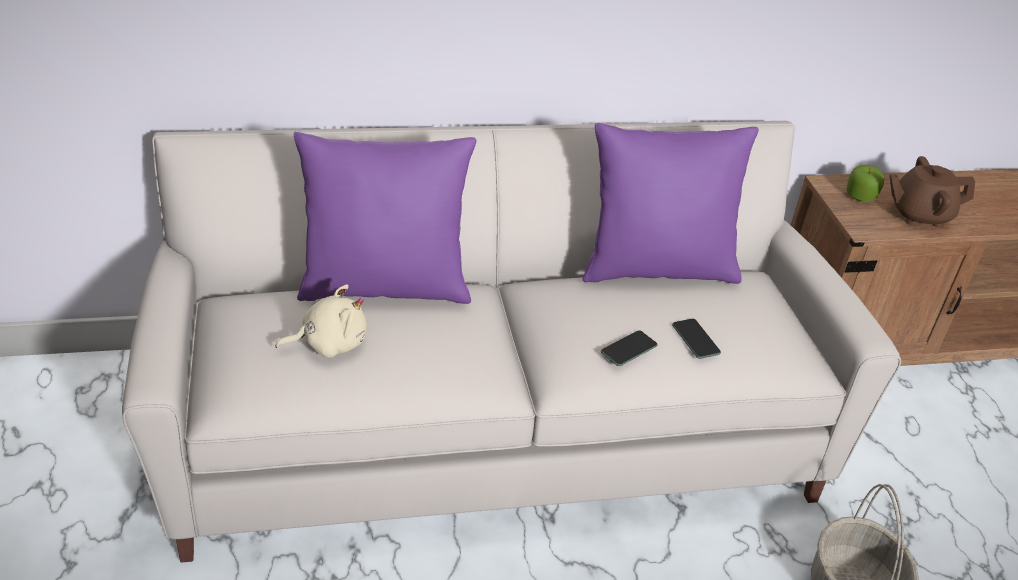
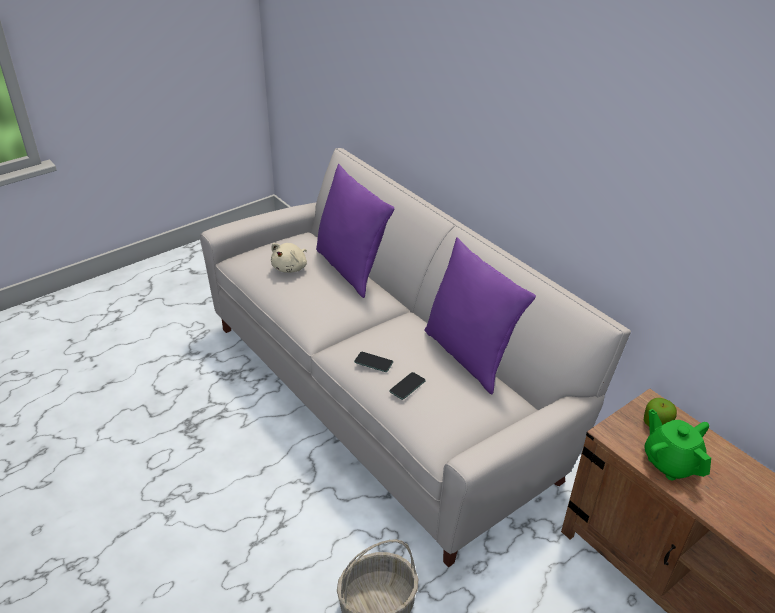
camera: 65 degrees right, 0 degrees up
(329, 343) = (291, 267): beige plush toy -> beige plush toy turned 75 degrees clockwise
(919, 215) = (670, 462): brown teapot -> green teapot

